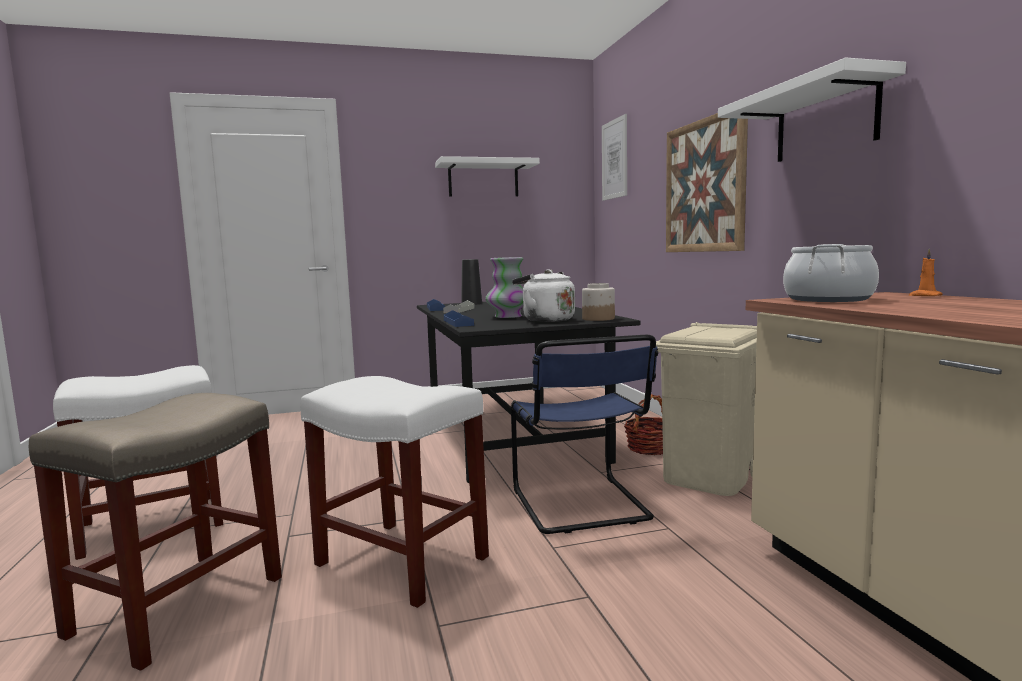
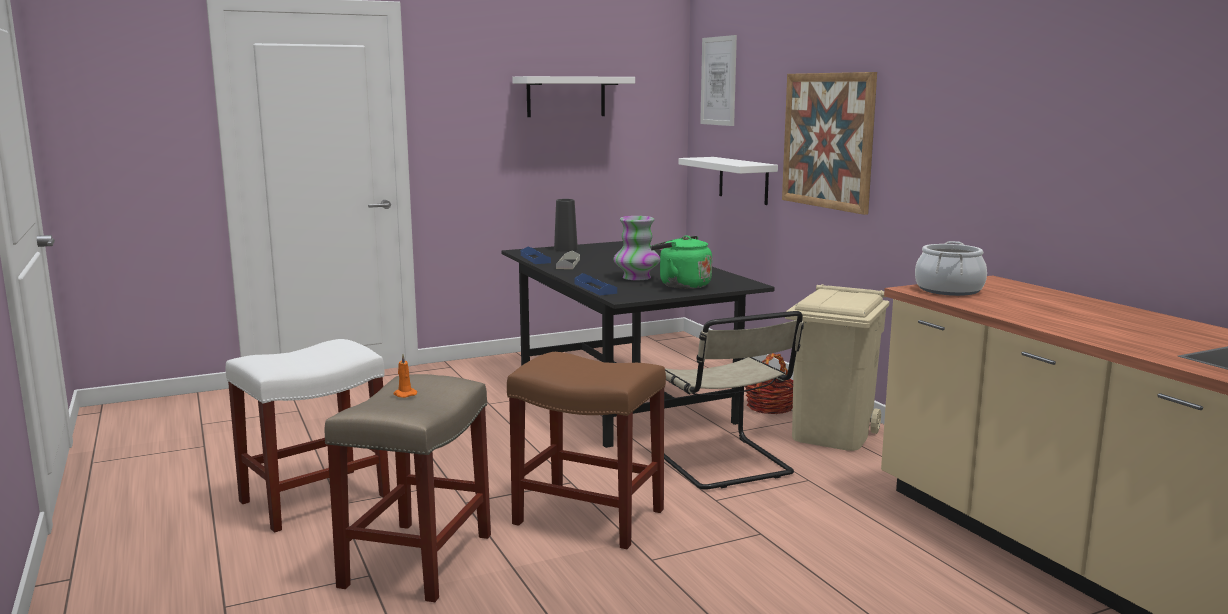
camera: 10 degrees left, 5 degrees up
(399, 560) = (586, 517): white stool -> brown stool
(545, 320) = (681, 285): white kettle -> green kettle
(581, 506) = (725, 465): blue chair -> beige chair
(598, 319) = (732, 284): jar -> none
(825, 120) = (948, 112): white shelf -> white shelf (743, 180)
(924, 296) = (1019, 286): orange candle -> orange candle (404, 394)

